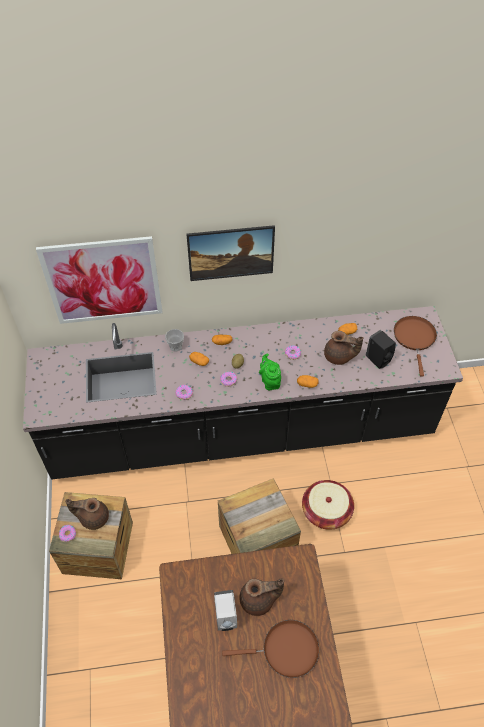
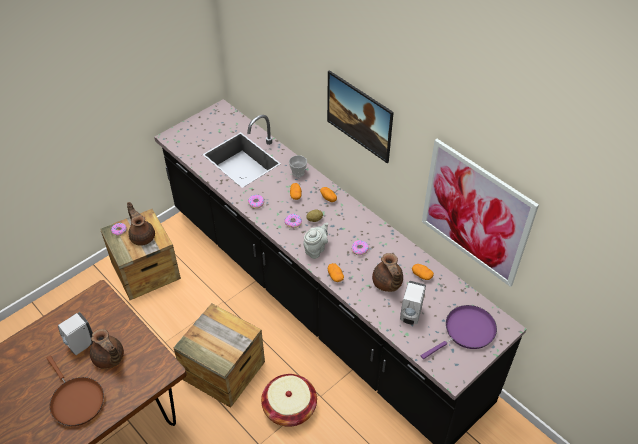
camera: 55 degrees right, 5 degrees down
(103, 281) = (273, 74): picture -> picture (475, 213)
(270, 381) = (316, 249): green teapot -> grey teapot
(378, 361) = (410, 315): black soap dispenser -> white soap dispenser
(414, 338) = (466, 331): brown frying pan -> purple frying pan

